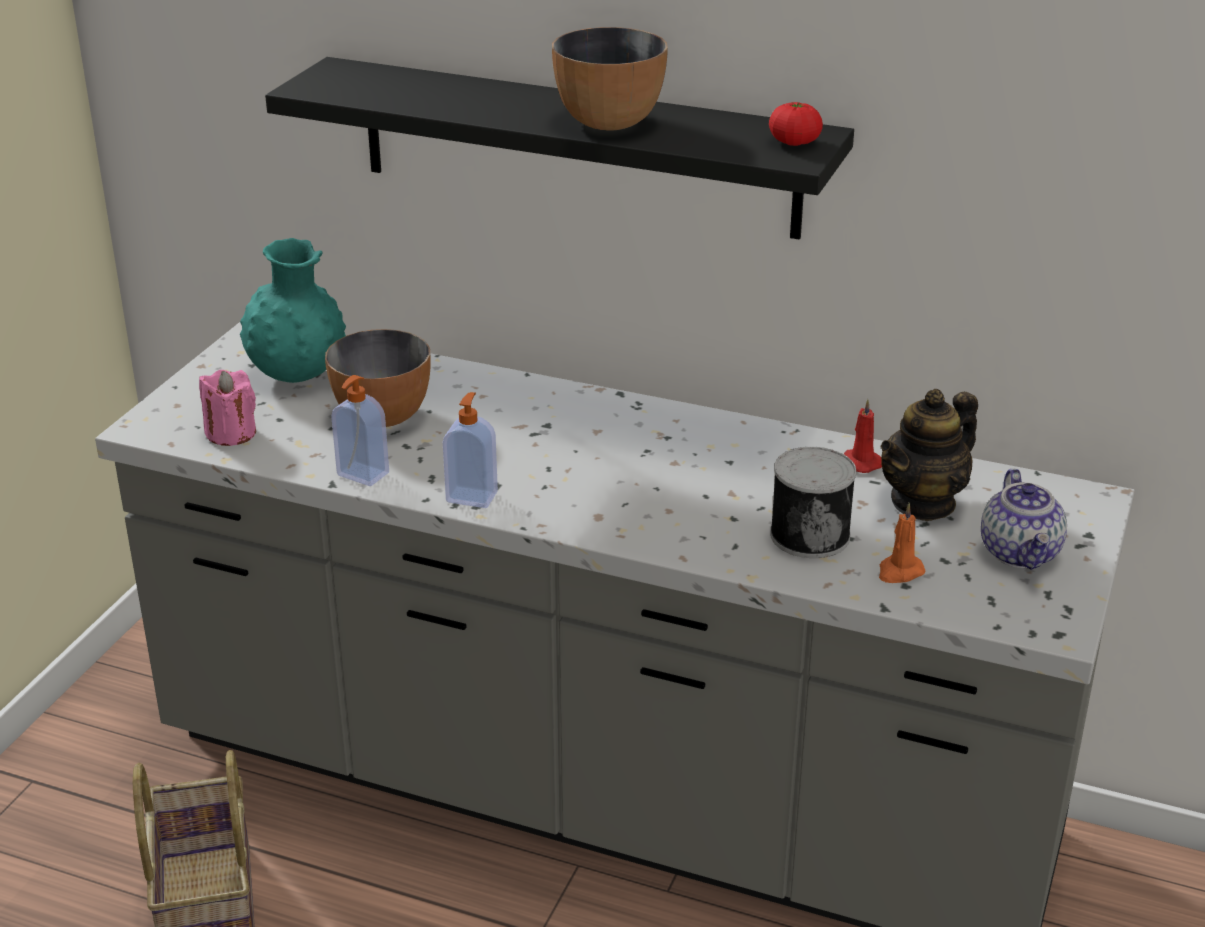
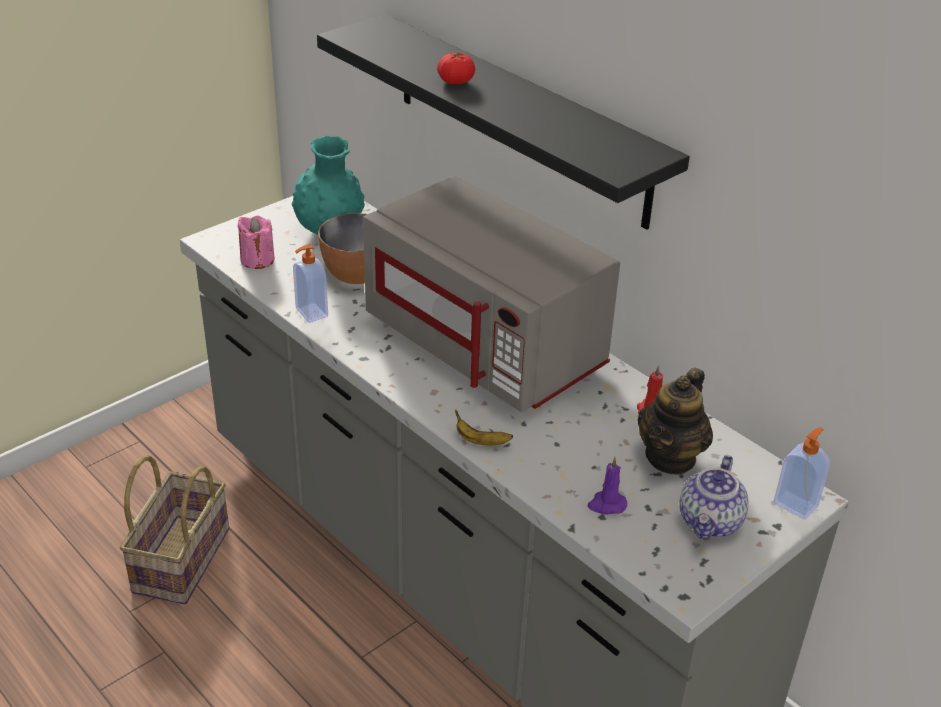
camera: 25 degrees right, 5 degrees up
(472, 496) = (365, 350): soap dispenser -> soap dispenser (796, 504)
(608, 122) = (514, 108): bowl -> none
(615, 449) = (486, 346): none -> grey microwave
(701, 552) = (480, 441): none -> banana
(794, 142) = (630, 156): tomato -> tomato (456, 81)
(810, 534) = (567, 453): can -> none
(899, 572) = (606, 505): orange candle -> purple candle
(923, 502) = (671, 457): teapot -> teapot turned 45 degrees counterclockwise

